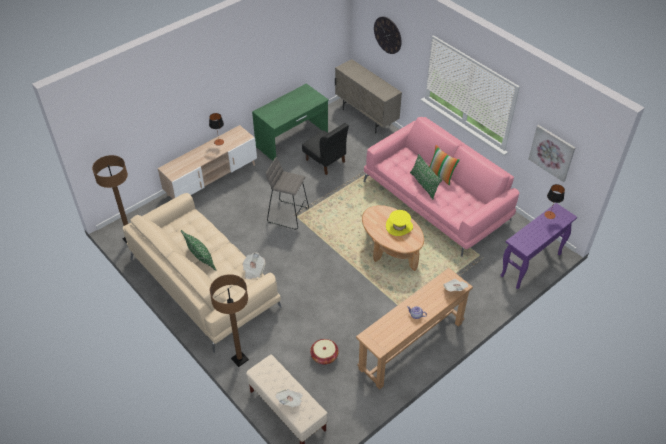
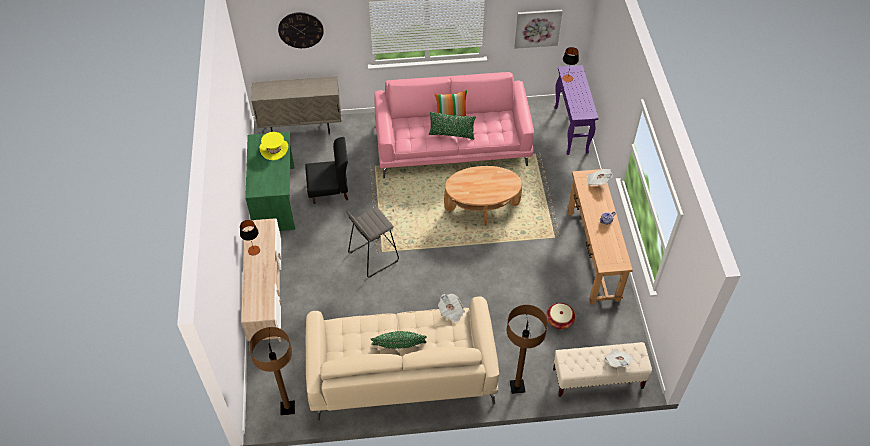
camera: 55 degrees left, 5 degrees up
(399, 226) = (486, 179): yellow hat -> yellow hat (274, 149)

